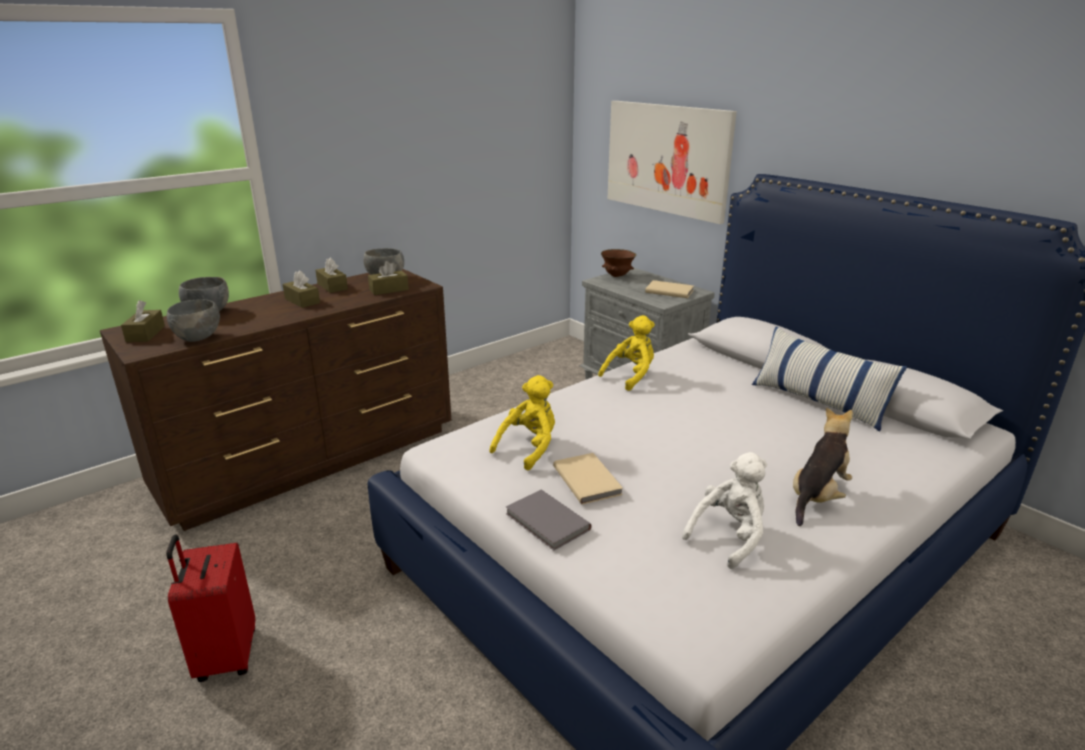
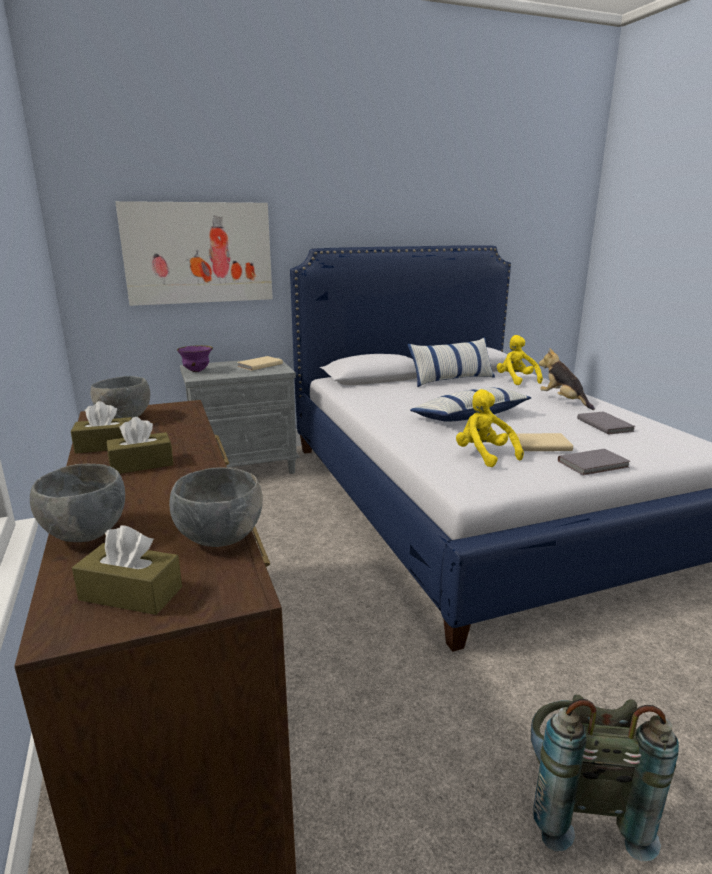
camera: 70 degrees left, 5 degrees down
(225, 656) = (579, 803): red suitcase -> grey backpack
(389, 290) = (174, 420): brown tissue box -> none
(617, 276) = (197, 371): brown bowl -> purple bowl
(631, 376) = (377, 410): yellow plush toy -> yellow plush toy (516, 380)
(659, 429) = (470, 416): none -> pillow
(729, 536) = (605, 424): white plush toy -> grey book

